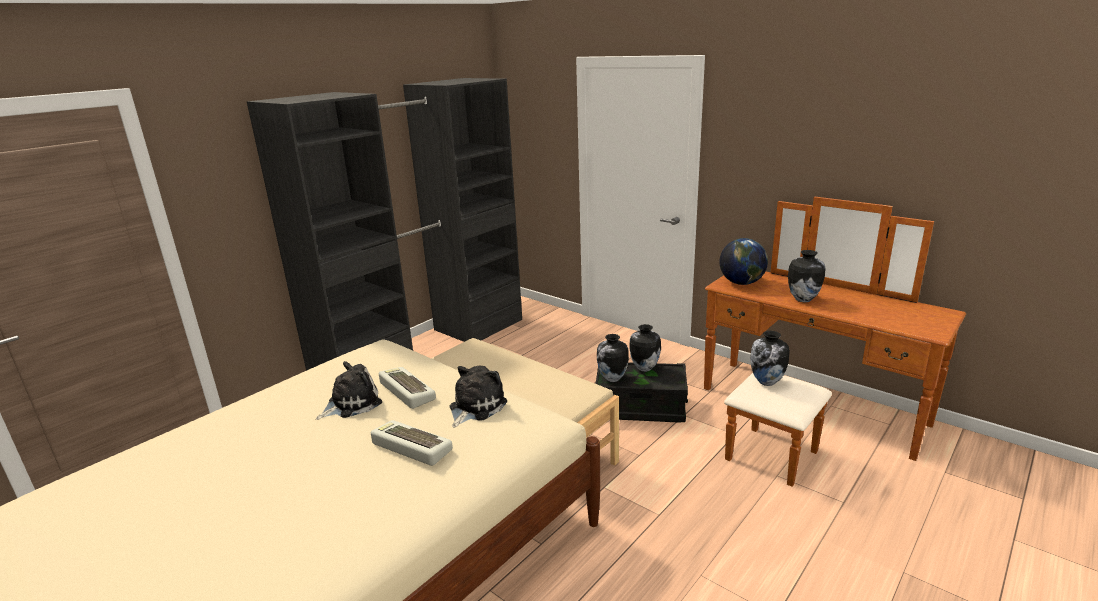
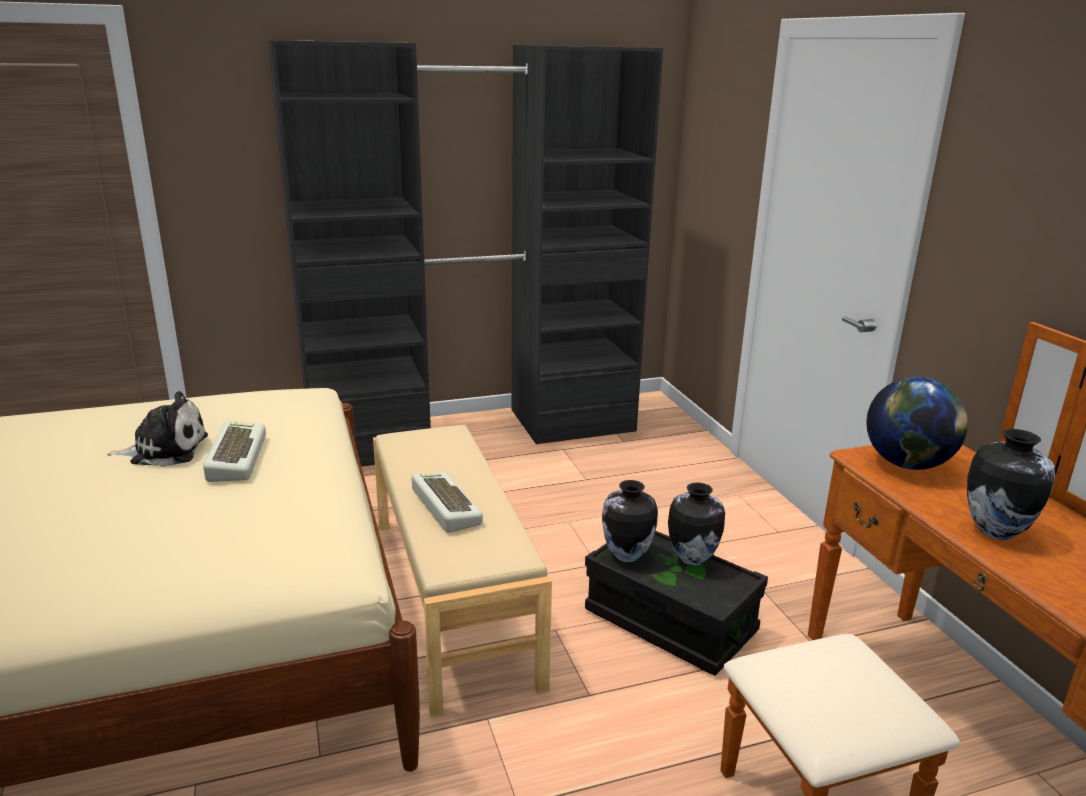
camera: 30 degrees right, 0 degrees up
(410, 448) = (130, 529): keyboard -> keyboard (443, 507)
(475, 407) = (274, 509): plush toy -> none
(767, 382) = (827, 663): vase -> none

